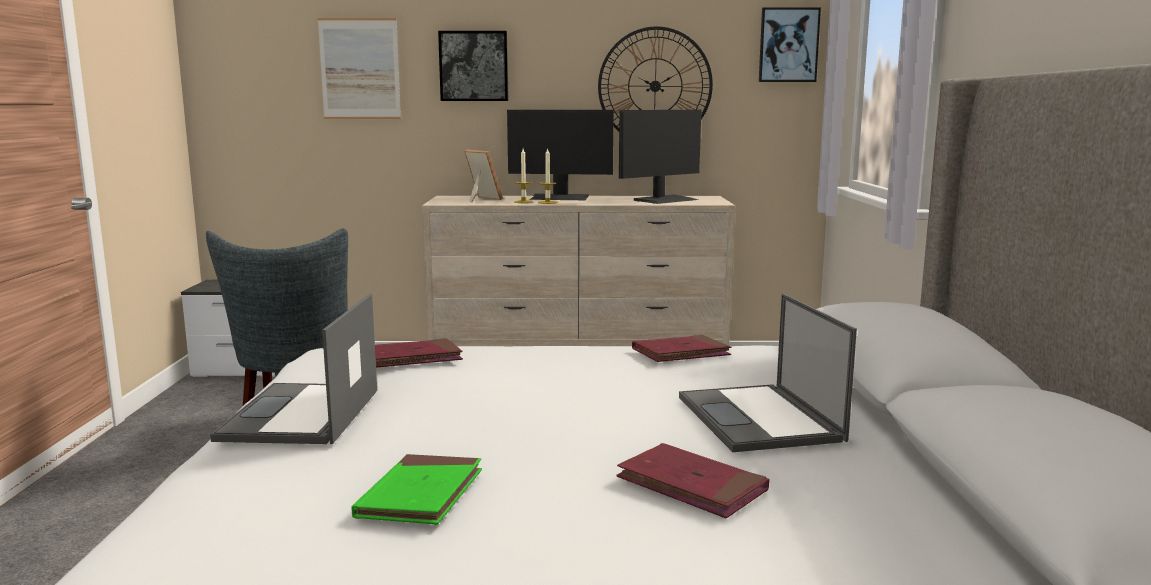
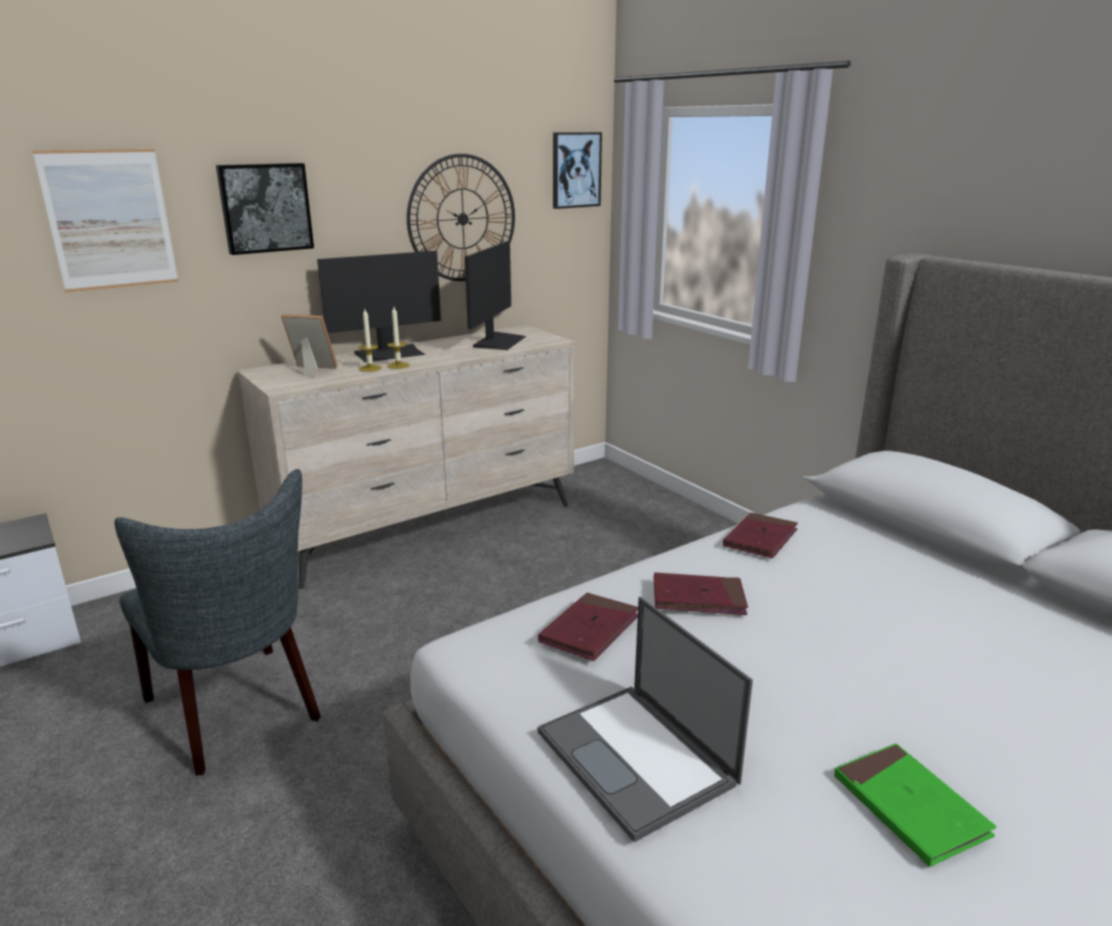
camera: 35 degrees left, 10 degrees up
(691, 486) = (1025, 696): red book -> red book (698, 598)
(760, 419) = (939, 602): laptop -> none

